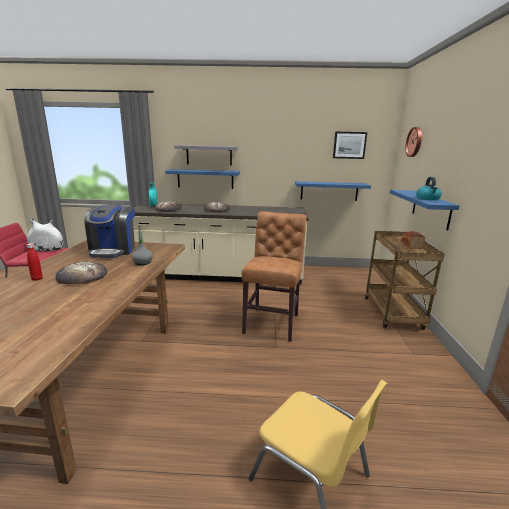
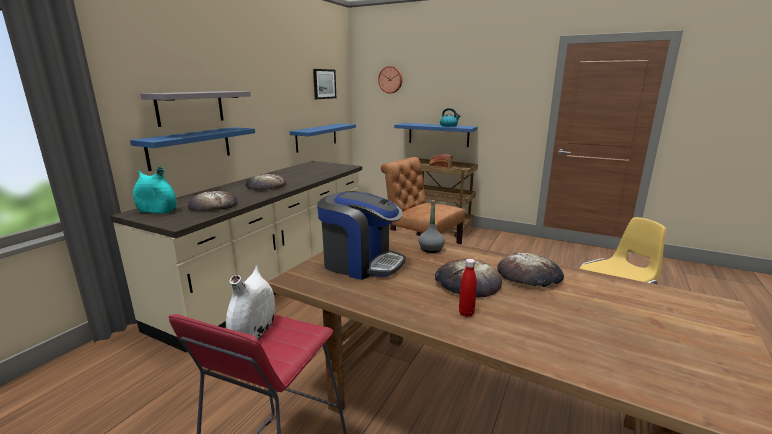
camera: 65 degrees left, 0 degrees up
(94, 294) = (529, 275): none -> bread

